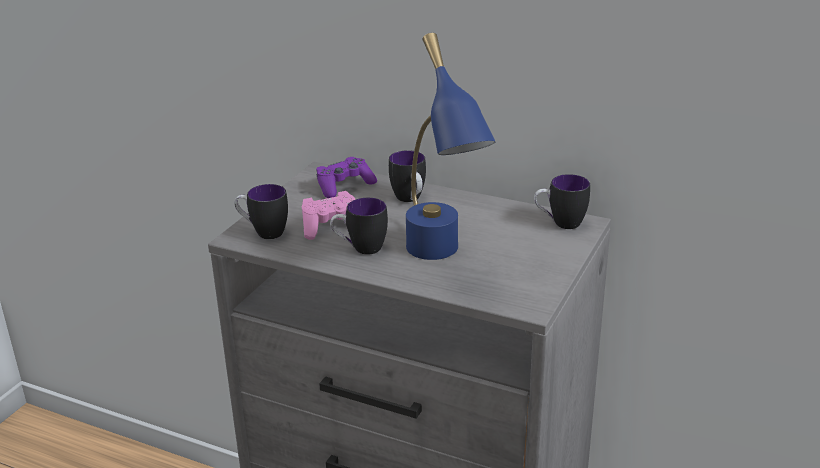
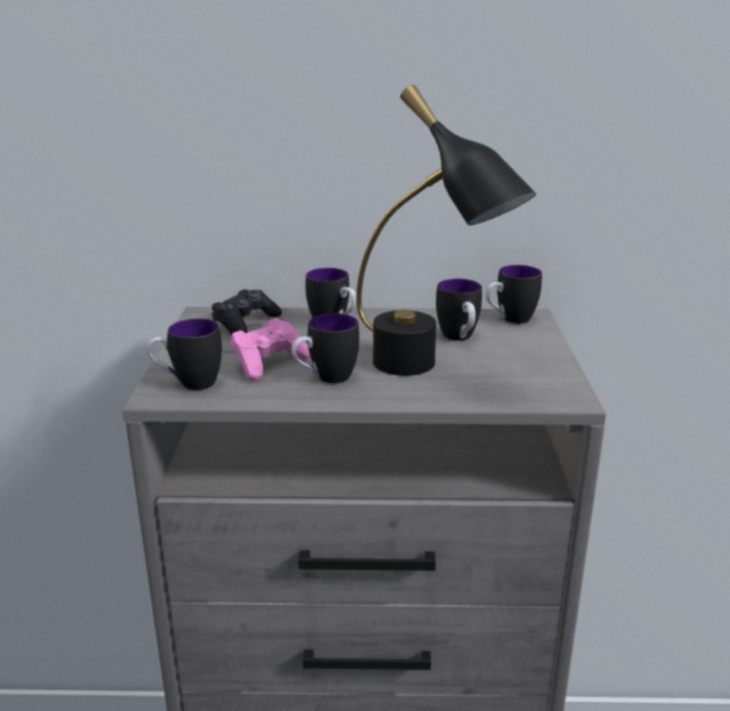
camera: 25 degrees left, 5 degrees down
(344, 186) = (245, 323): purple game controller -> black game controller
(441, 259) = (427, 372): blue table lamp -> black table lamp
(498, 233) = (459, 338): none -> mug

